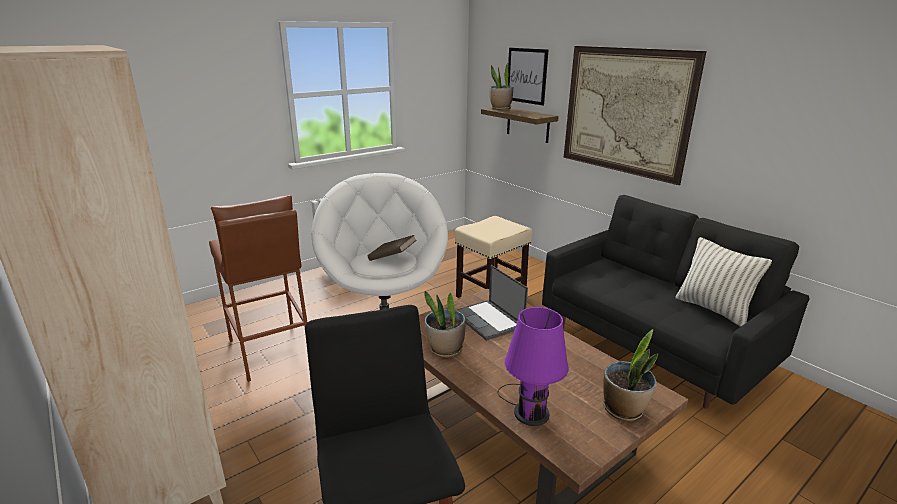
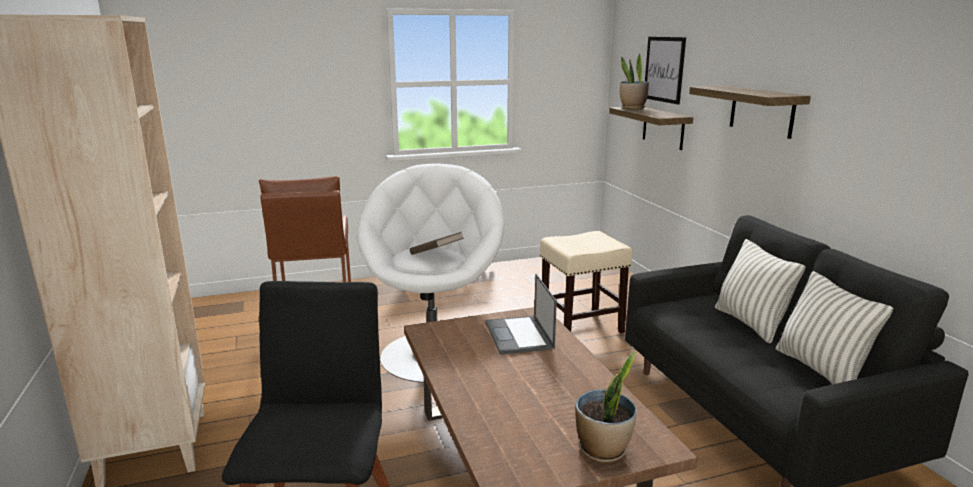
camera: 20 degrees right, 5 degrees down
(445, 350) = (449, 355): potted plant -> none
(529, 410) = (492, 428): purple table lamp -> none
(625, 111) = (761, 111): picture -> shelf
(644, 279) = (750, 323): none -> pillow

